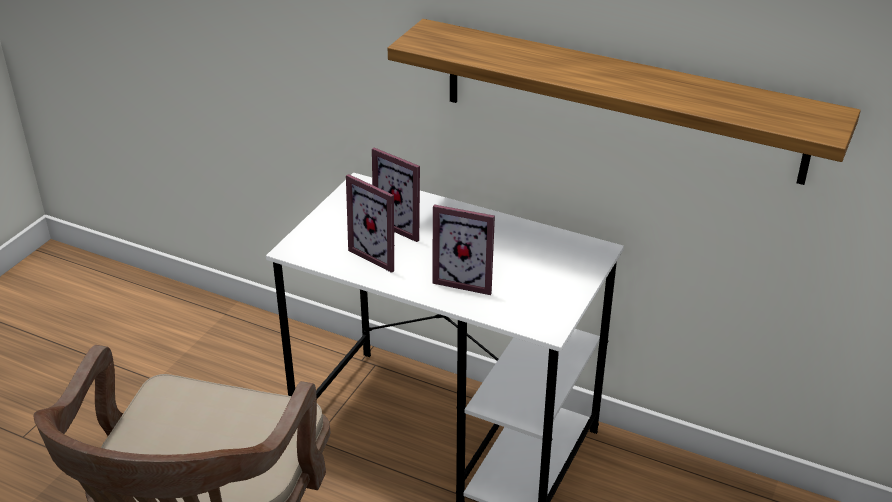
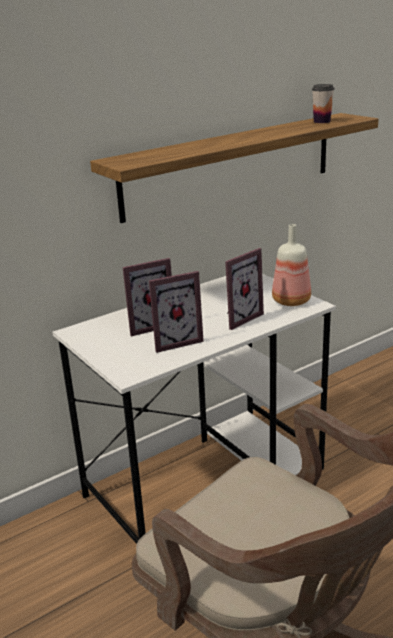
camera: 60 degrees left, 10 degrees down
(544, 308) = (292, 301): none -> bottle
(766, 107) = (322, 121): none -> cup

